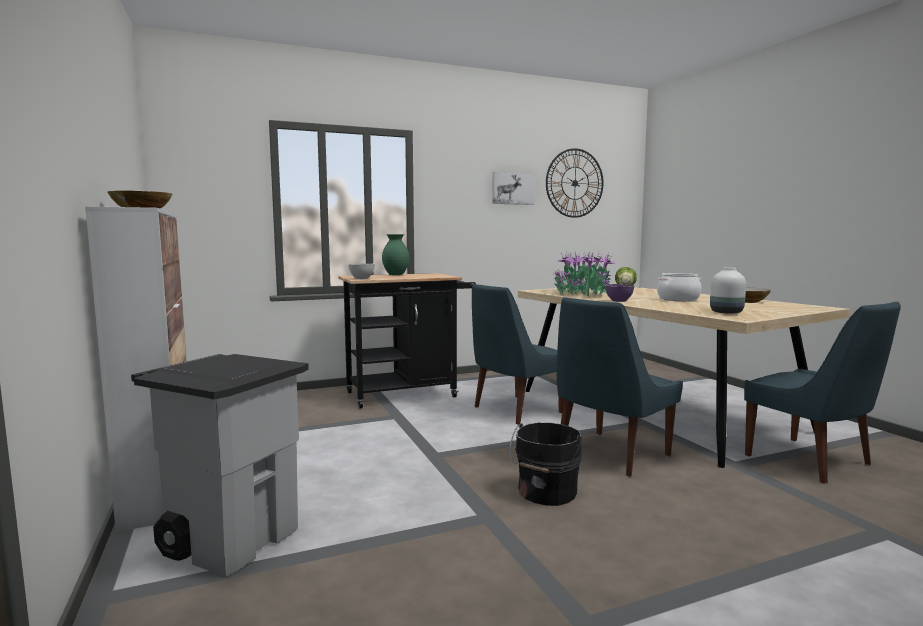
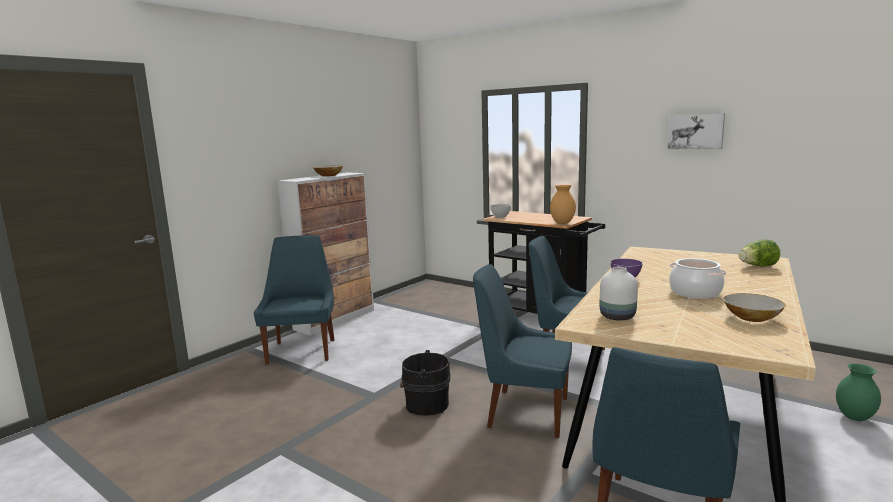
camera: 60 degrees right, 5 degrees up
(233, 539) = (302, 350): grey trash can -> blue chair
(396, 275) = (545, 215): green vase -> green vase (855, 418)
(445, 276) = (562, 223): none -> brown vase
(574, 183) = (792, 120): wall clock -> none
(583, 294) = (653, 263): potted plant -> none

